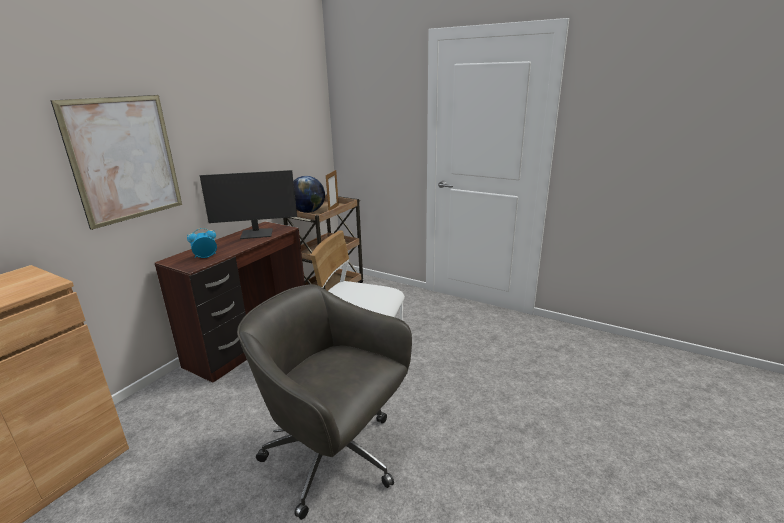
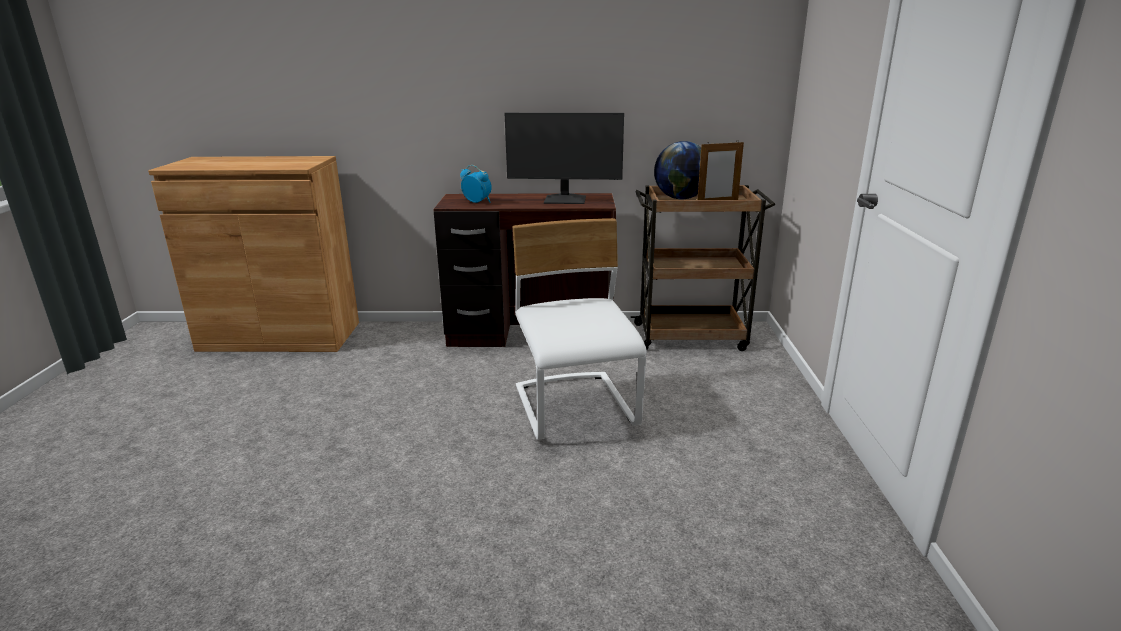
camera: 60 degrees right, 0 degrees up
(125, 159) = (437, 74): picture -> none
(257, 234) = (565, 200): monitor -> monitor turned 45 degrees counterclockwise
(335, 457) = (377, 461): grey office chair -> none

